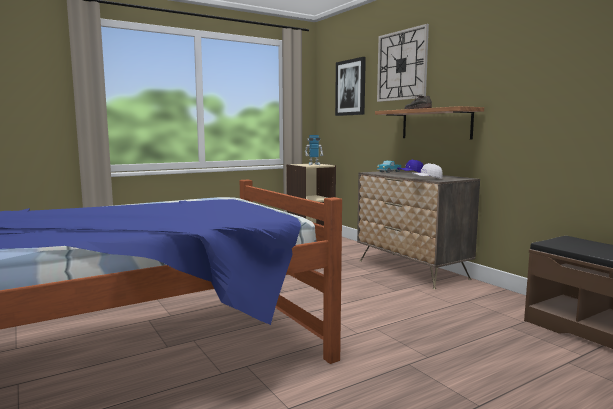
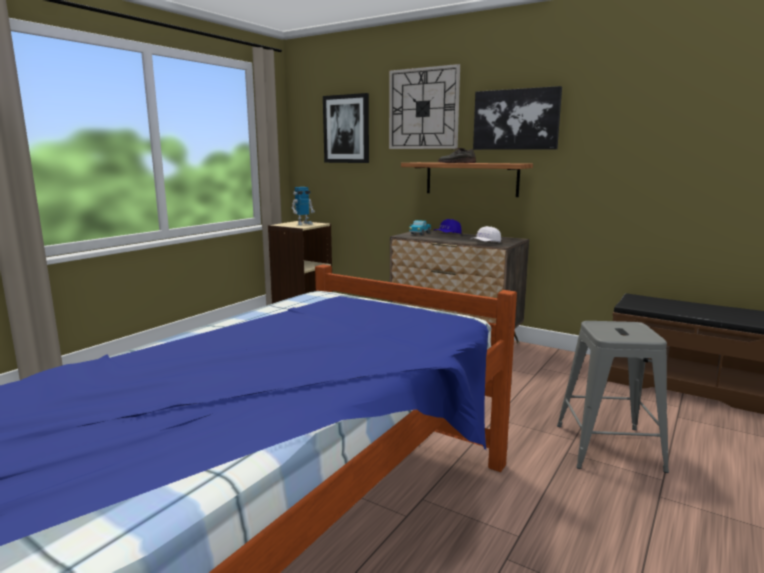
camera: 25 degrees left, 5 degrees up
(454, 369) = (607, 447): none -> grey stool
(471, 67) = (516, 119): none -> picture

